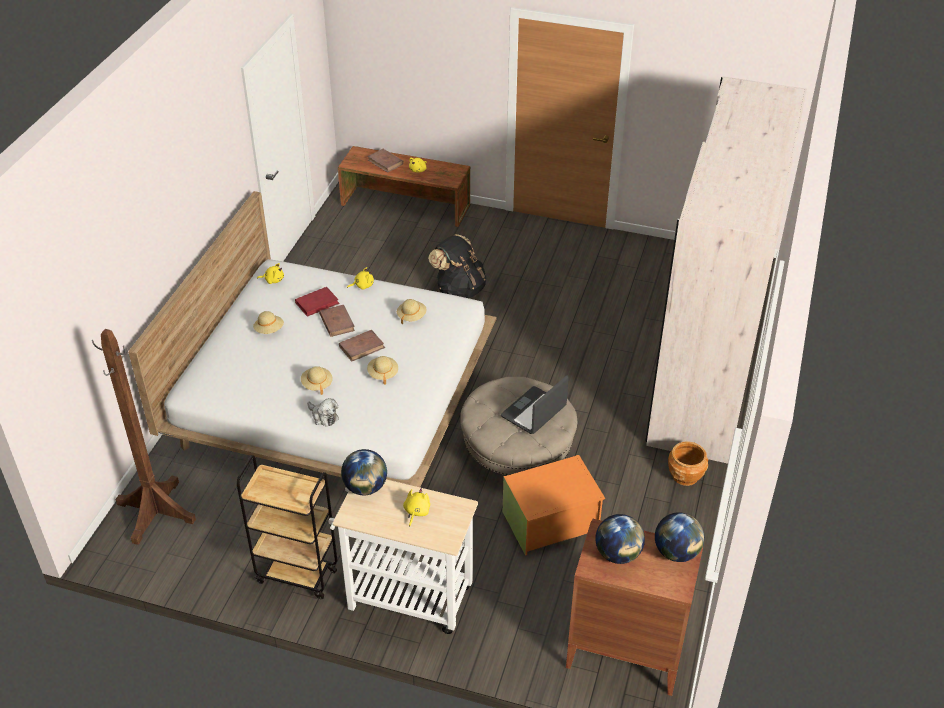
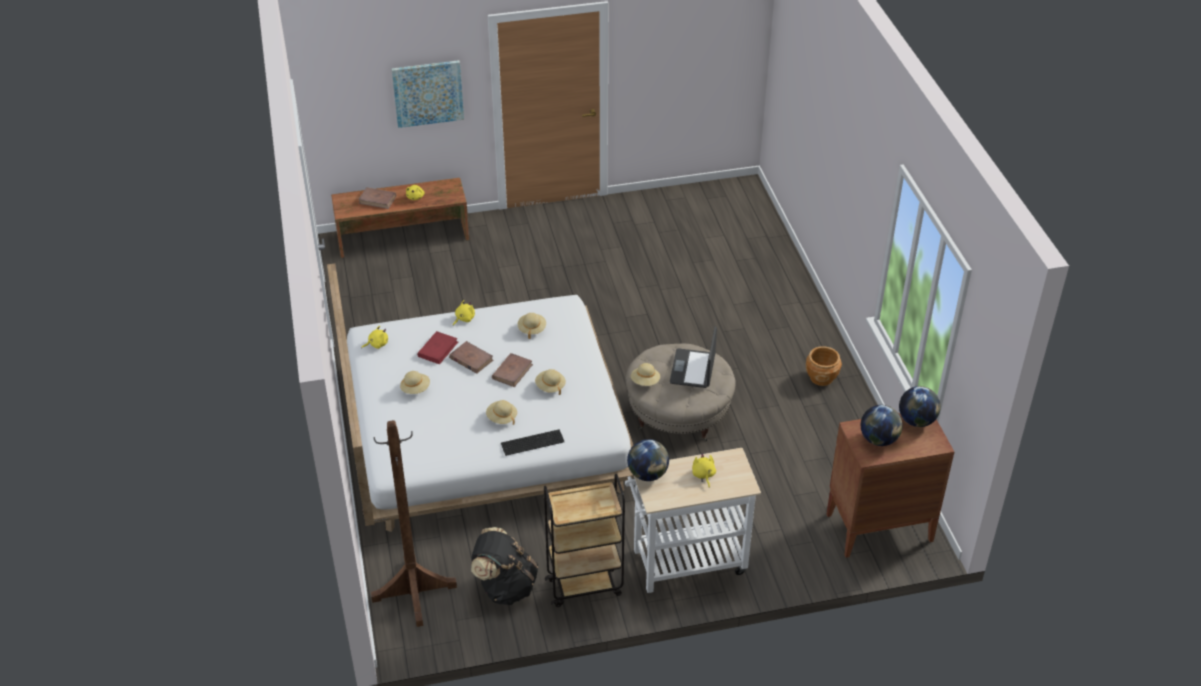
camera: 30 degrees left, 0 degrees up
(323, 416) = (531, 442): plush toy -> keyboard
(447, 72) = (428, 93): none -> picture
(459, 289) = (517, 295): black backpack -> black backpack (505, 586)
(479, 405) = (645, 381): none -> beige hat
(551, 523) = (750, 456): orange storage box -> none
(706, 371) = (775, 288): beige wardrobe -> none

